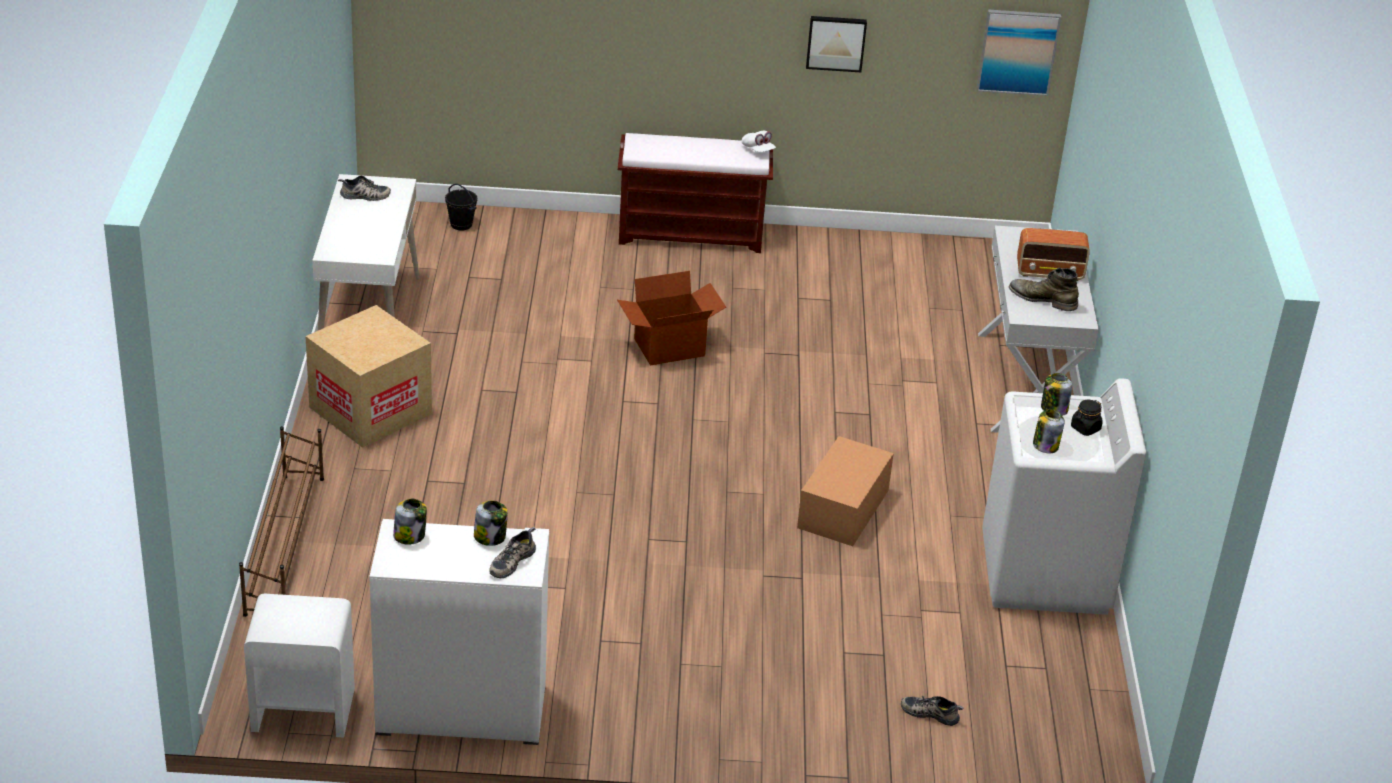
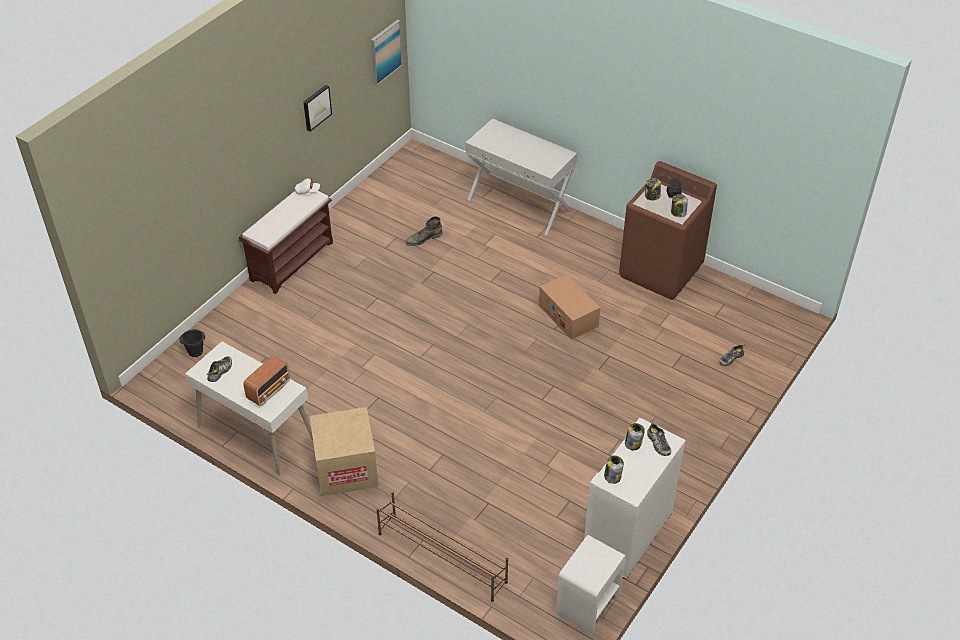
camera: 55 degrees left, 10 degrees up
(669, 348) = (388, 317): cardboard box -> none
(1042, 299) = (540, 158): green boot -> green boot (423, 238)
(1045, 574) = (661, 271): white washing machine -> brown washing machine
(1050, 272) = (520, 144): radio -> radio (269, 390)

